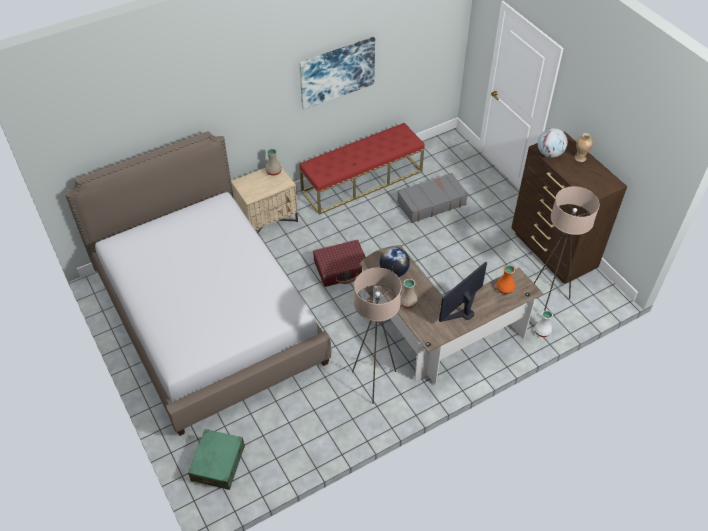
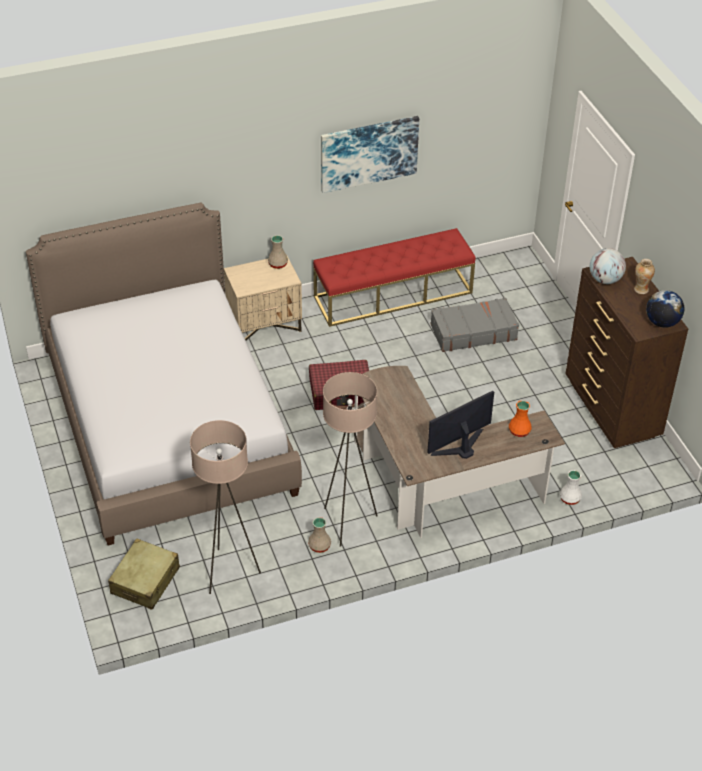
camera: 10 degrees right, 5 degrees down
(218, 463) = (145, 581): green suitcase -> beige suitcase
(394, 272) = (391, 394): globe -> globe (662, 322)
(407, 302) = (397, 429): beige vase -> beige vase (319, 545)
(547, 301) = (587, 466): beige floor lamp -> beige floor lamp (229, 572)

